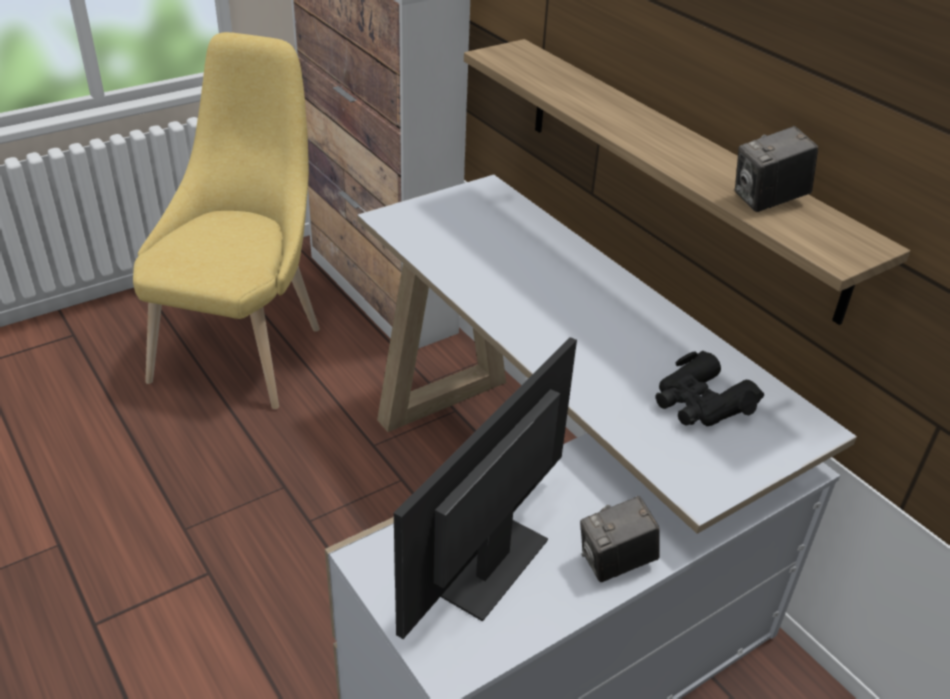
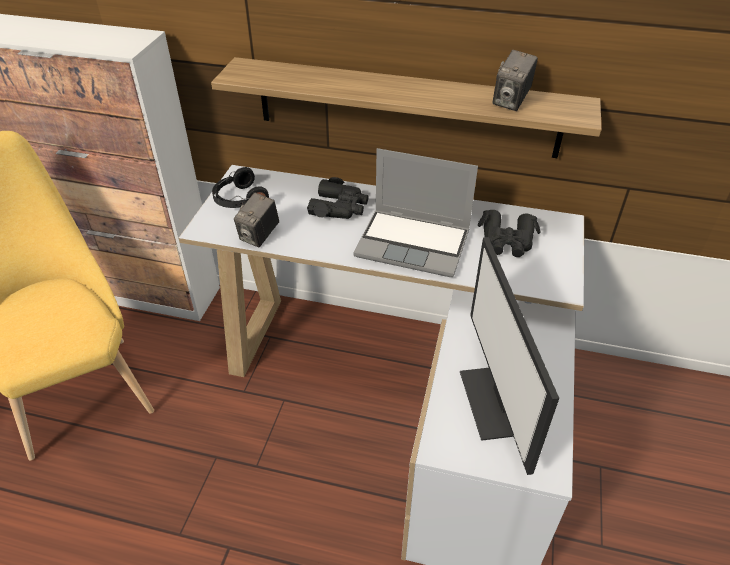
camera: 40 degrees left, 5 degrees up
(456, 209) = (239, 200): none -> black headphones
(548, 266) = (339, 207): none -> black binoculars
(581, 344) = (414, 243): none -> laptop
(615, 563) = (548, 354): camera -> camera (259, 236)

